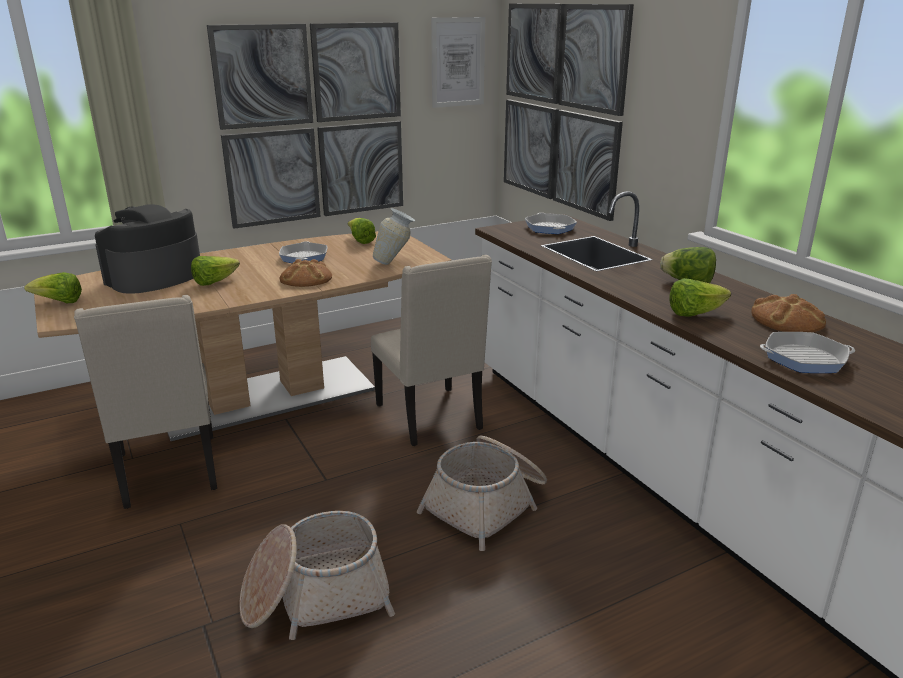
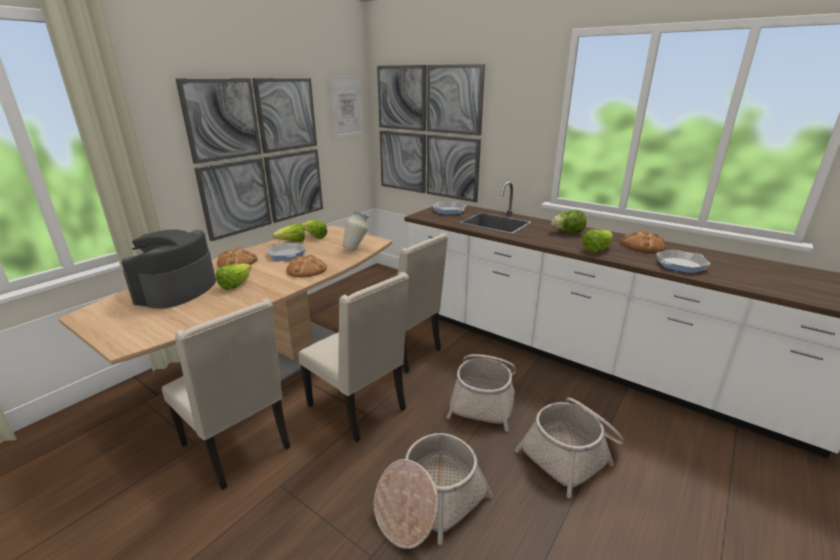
camera: 25 degrees left, 0 degrees up
(59, 302) = (105, 328): lettuce -> lettuce (292, 242)
(243, 257) = (237, 262): none -> bread
(323, 470) = (359, 408): none -> beige chair
(547, 605) = (571, 453): none -> basket

